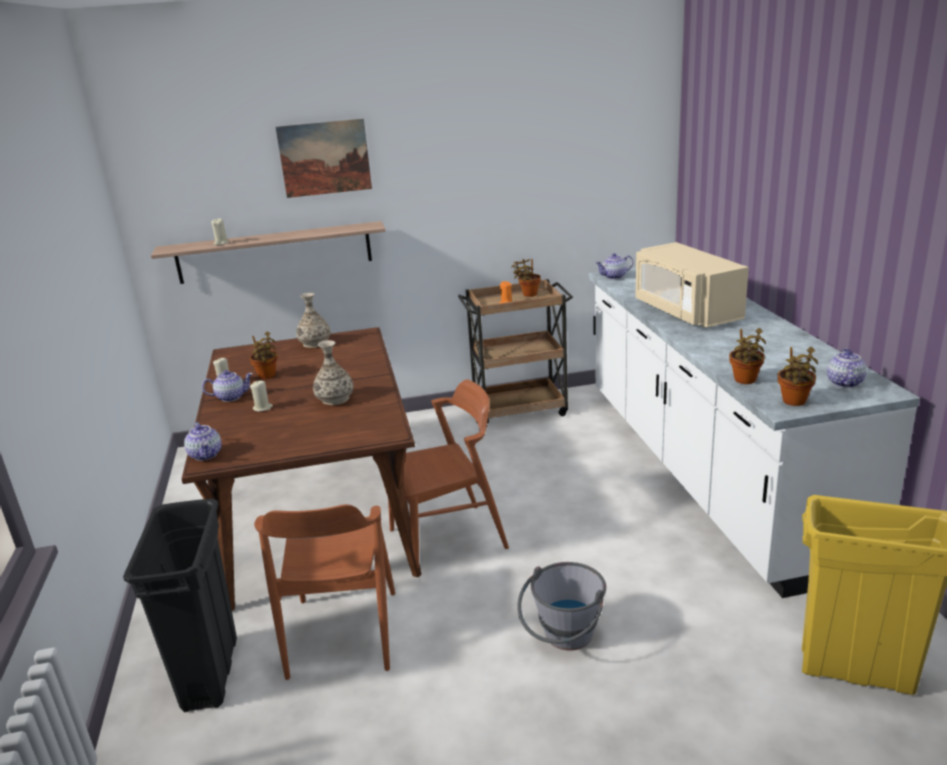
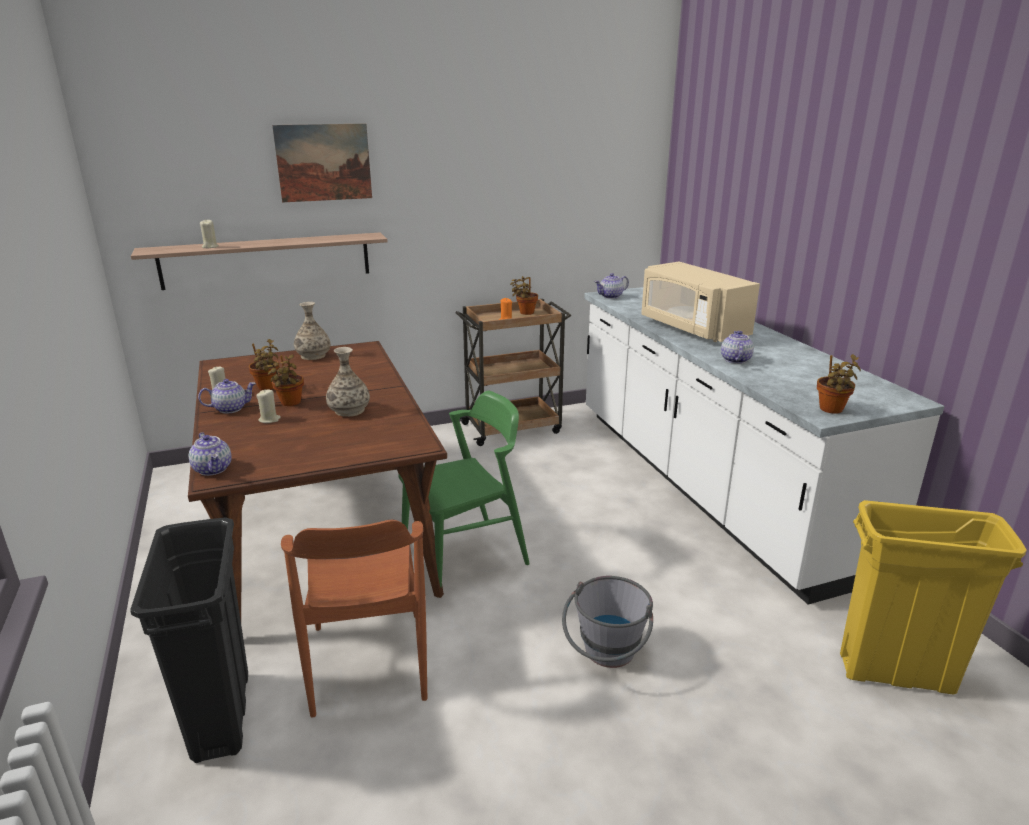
camera: 10 degrees left, 0 degrees up
(448, 539) = (465, 556): brown chair -> green chair
(745, 381) = (776, 390): potted plant -> potted plant (290, 403)
(844, 382) = (869, 392): teapot -> teapot (735, 360)

